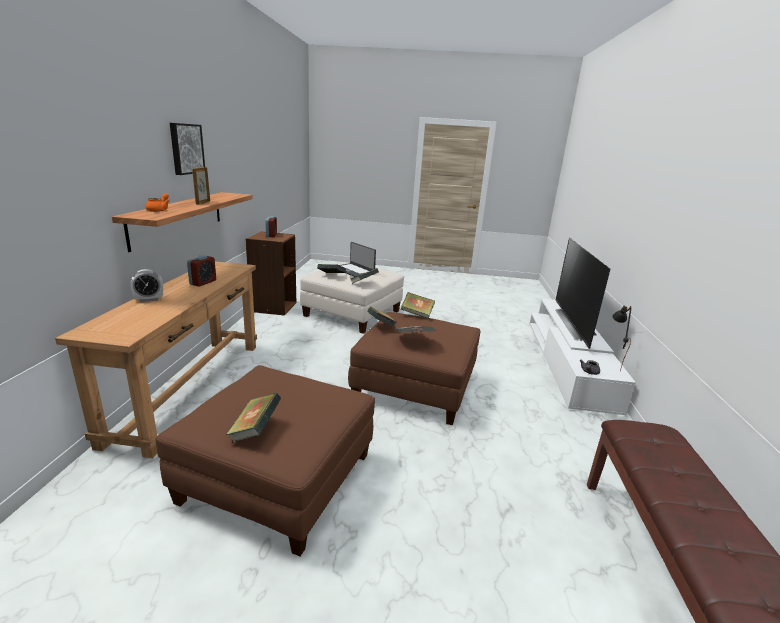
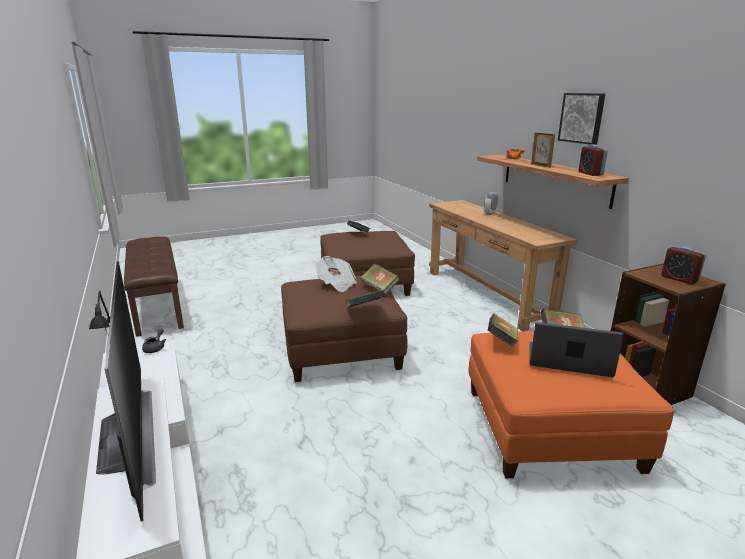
camera: 150 degrees right, 0 degrees up
(203, 282) = (506, 225): alarm clock -> alarm clock (590, 173)
(352, 313) = (550, 428): white ottoman -> orange ottoman

